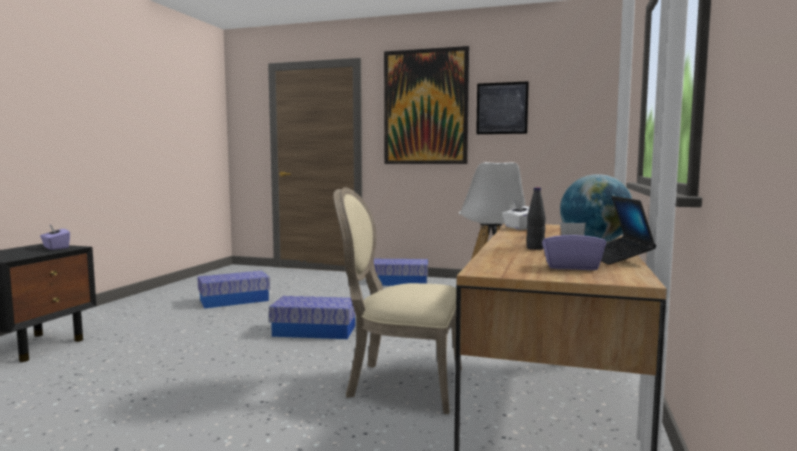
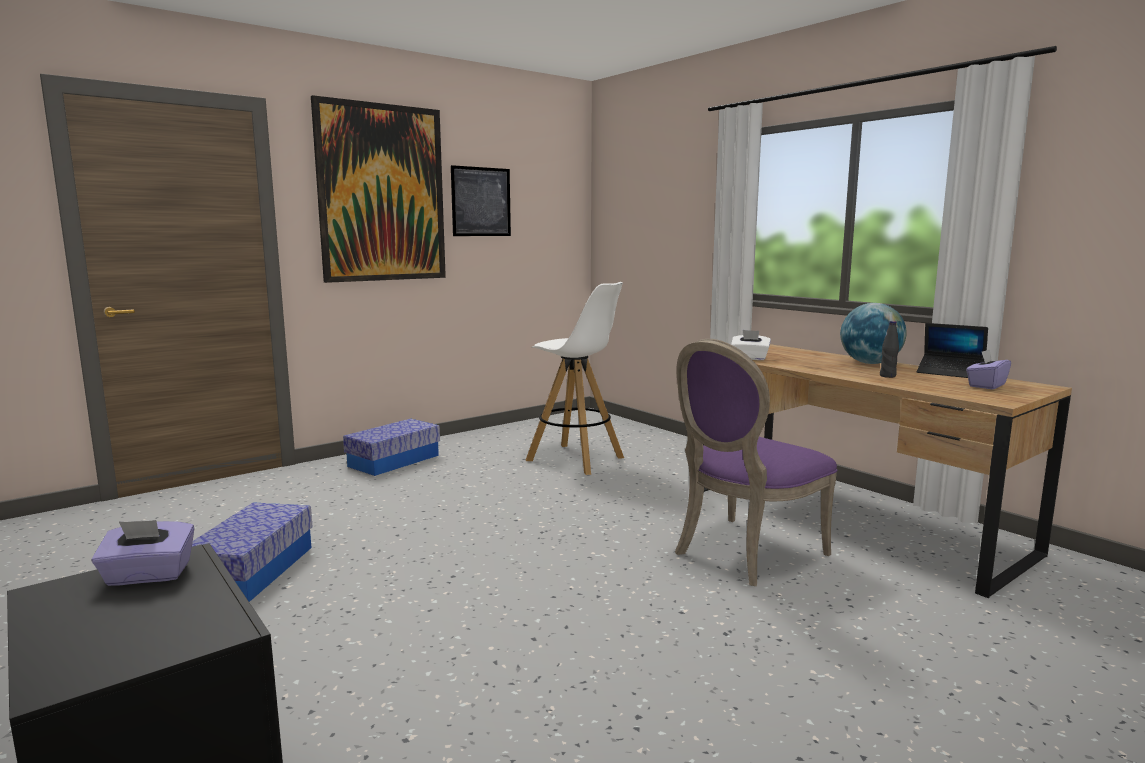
camera: 55 degrees left, 5 degrees up
(314, 331) = (514, 551): storage box -> none
(400, 384) = (743, 553): beige chair -> purple chair

